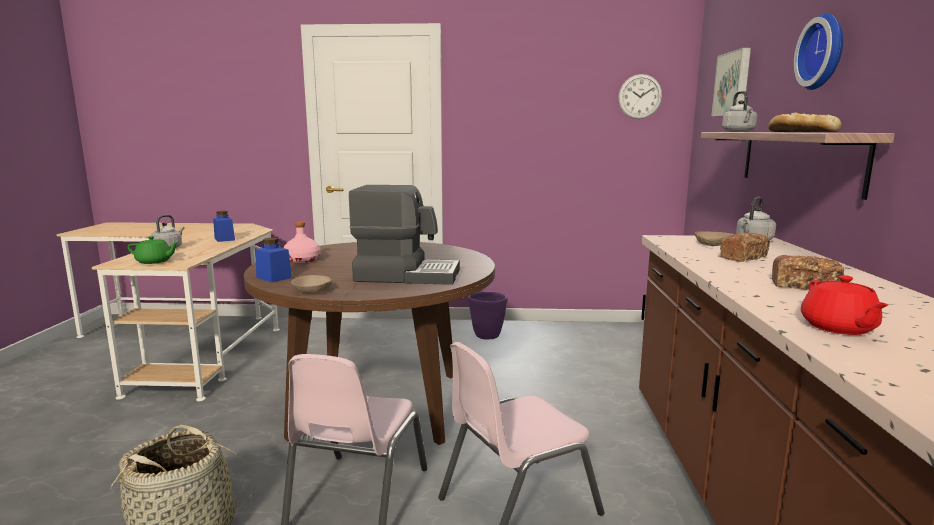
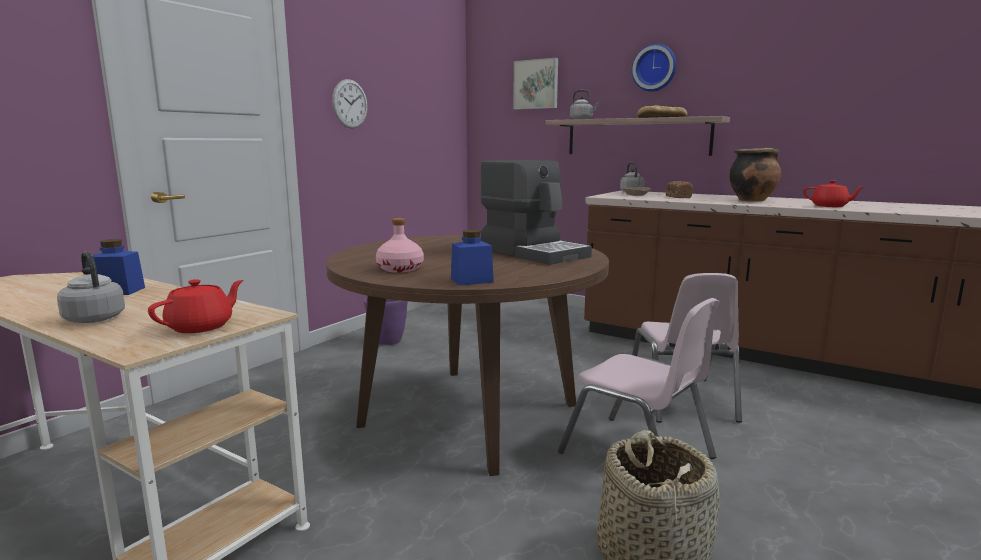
camera: 60 degrees left, 0 degrees up
(155, 261) = (201, 327): green teapot -> red teapot
(313, 291) = (554, 275): beige bowl -> none
(407, 275) = (534, 253): coffee machine -> coffee machine turned 105 degrees clockwise
(640, 96) = (439, 89): wall clock -> wall clock (350, 104)
(804, 286) = (752, 200): bread -> cooking pot

